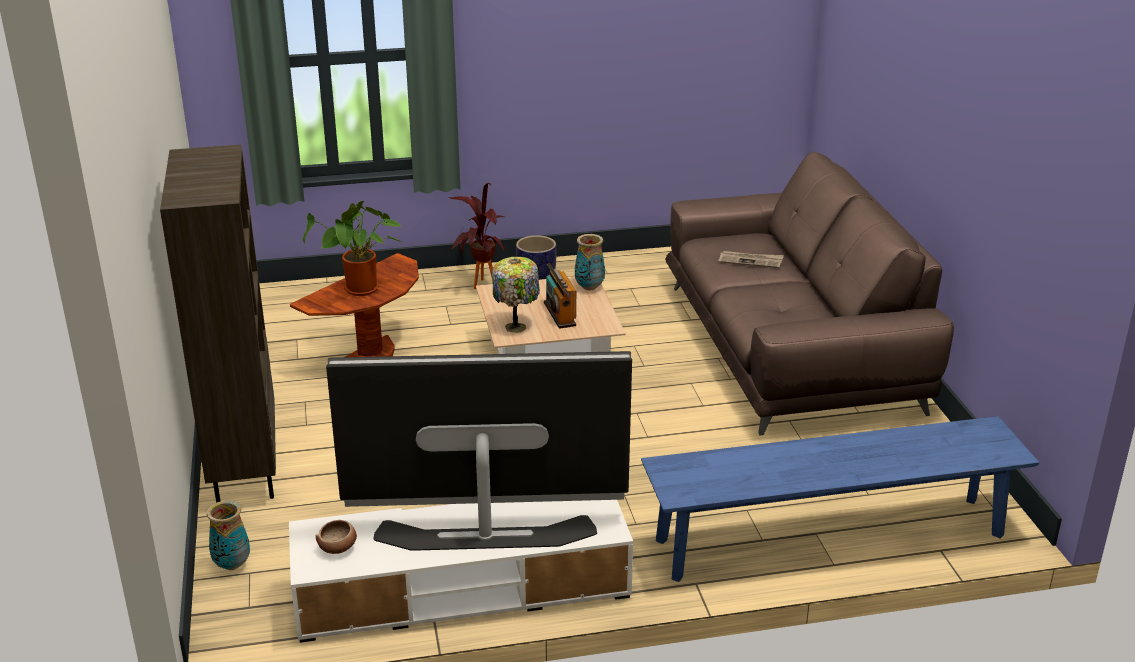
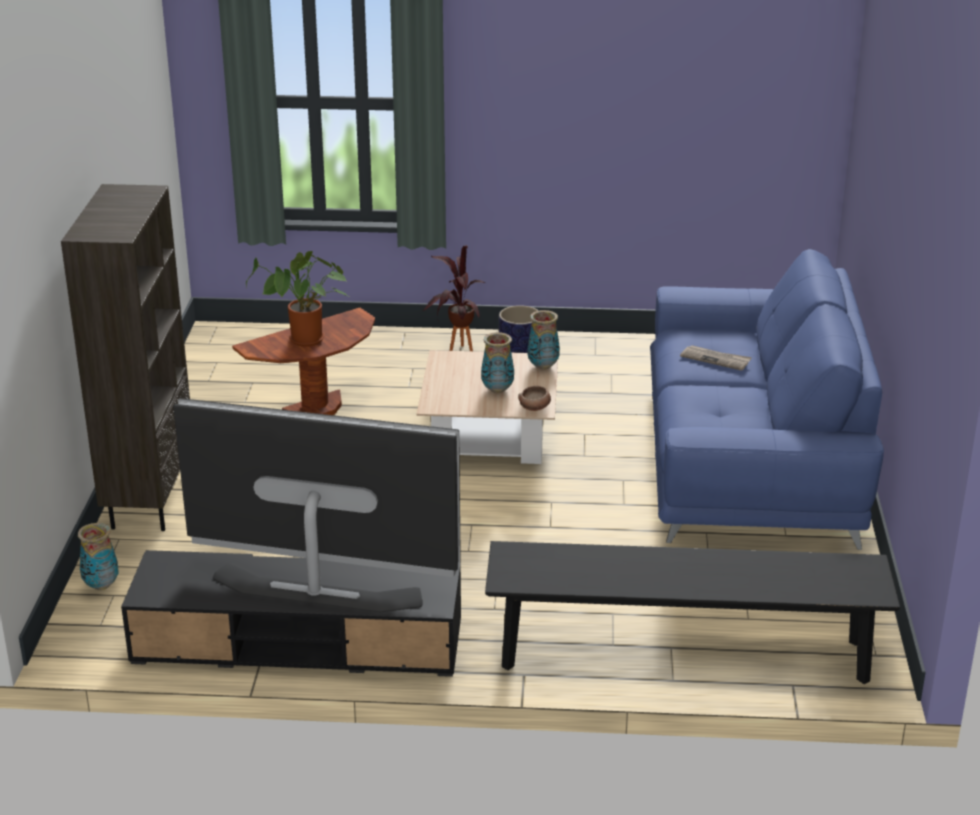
camera: 15 degrees right, 0 degrees up
(338, 547) = (178, 580): bowl -> bowl (535, 407)
(462, 588) = (298, 641): white tv stand -> black tv stand
(517, 326) = (448, 397): table lamp -> none
(559, 314) = (497, 390): radio -> vase
(790, 347) = (750, 458): brown sofa -> blue sofa
(830, 538) = (683, 654): blue bench -> black bench

